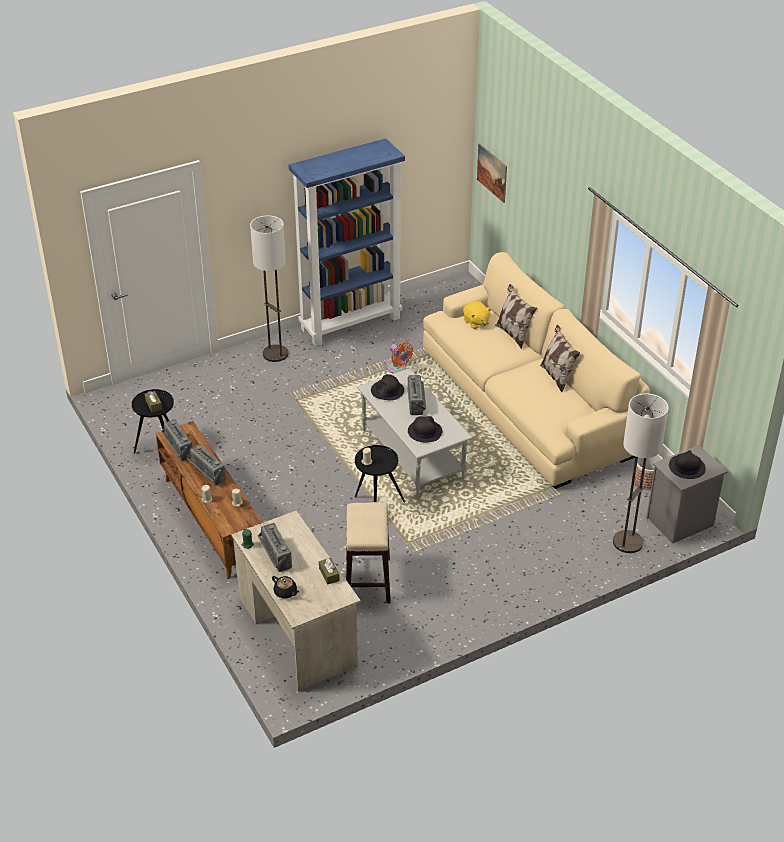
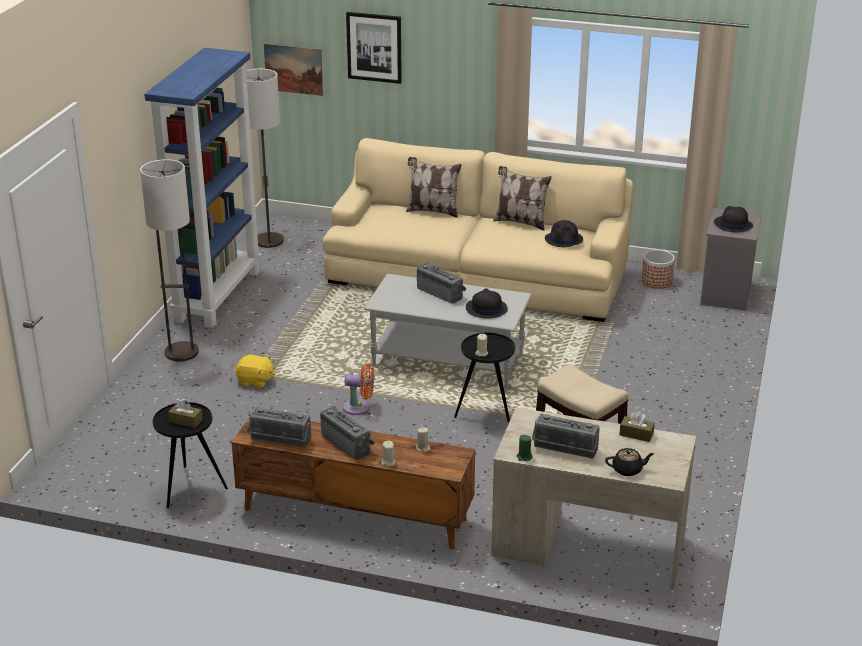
camera: 45 degrees left, 10 degrees down
(206, 473) = (348, 443): radio -> radio turned 135 degrees counterclockwise
(387, 391) = (399, 297): black hat -> black hat (564, 239)
(398, 369) = (325, 307): orange fan -> orange fan (359, 407)
(476, 322) = (385, 217): yellow plush toy -> yellow plush toy (255, 381)
(533, 182) = (374, 47): none -> picture
(628, 542) = (716, 327): floor lamp -> floor lamp (269, 241)

